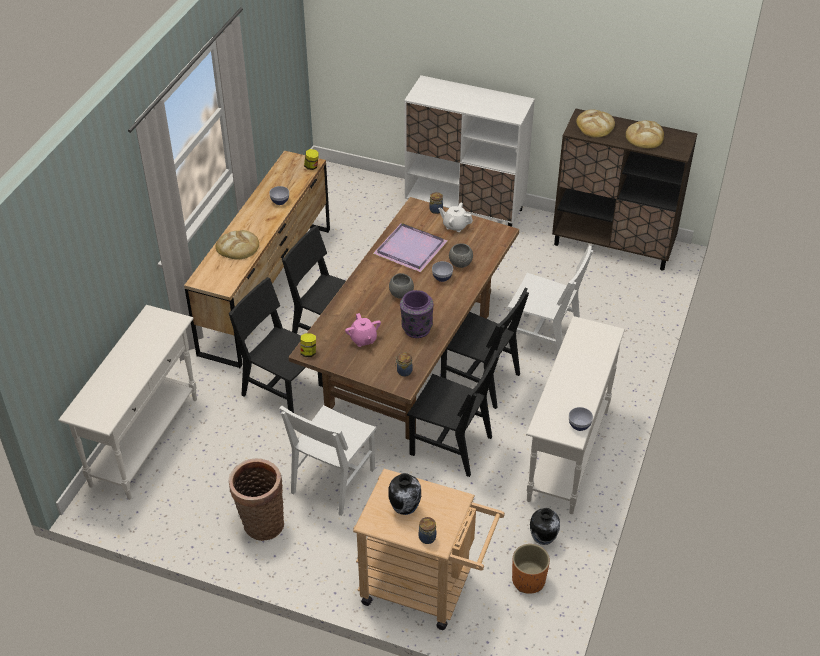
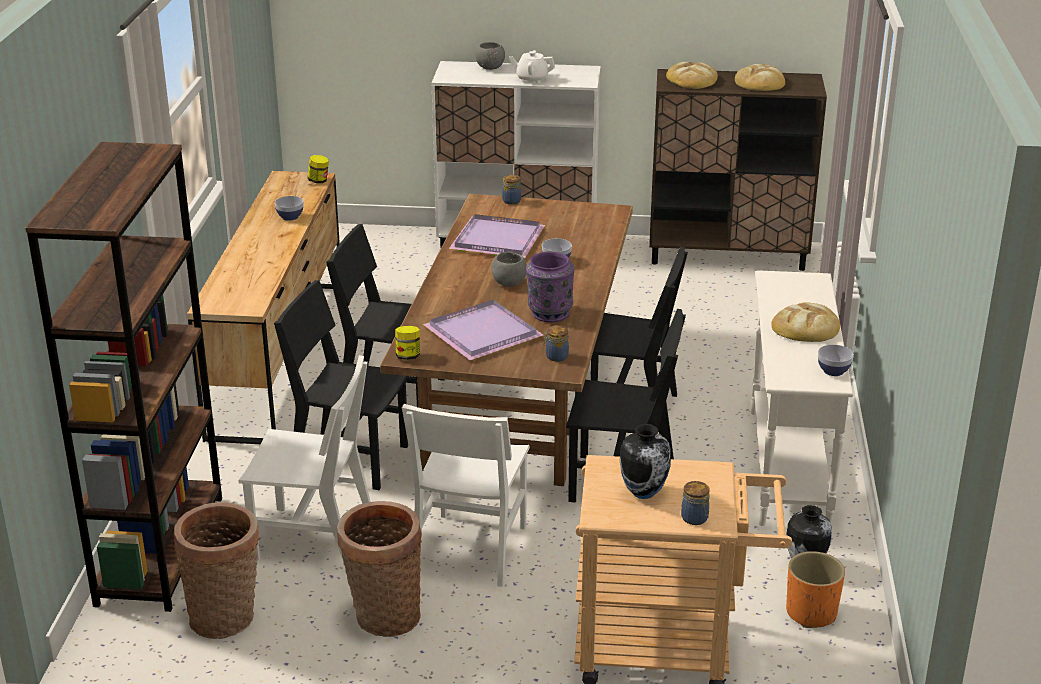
camera: 15 degrees left, 15 degrees down
(145, 441) = (160, 549): white console table -> brown bookcase
(168, 503) = (226, 617): none -> basket
(238, 247) = (250, 266): bread -> bread (806, 327)
(363, 339) = (480, 333): pink teapot -> purple tray
(455, 226) = (546, 212): white teapot -> white teapot (531, 79)
(460, 263) = (574, 245): grey bowl -> grey bowl (490, 67)
(543, 339) = (689, 356): white chair -> white chair (314, 538)

